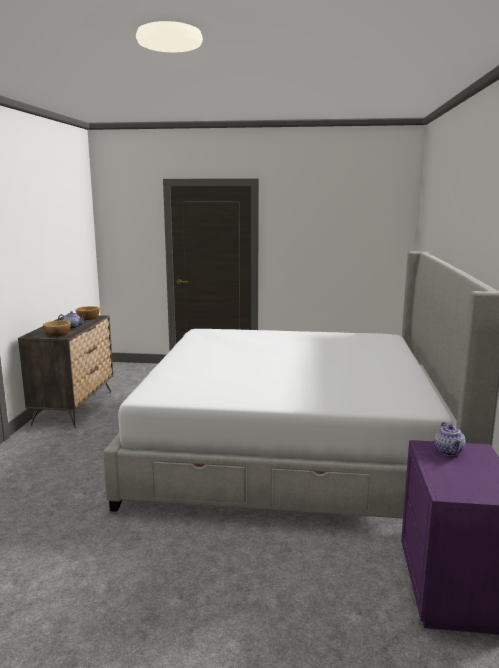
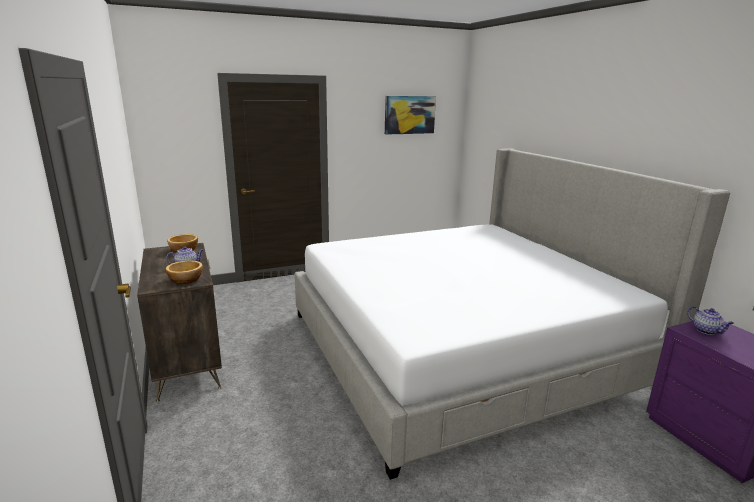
camera: 30 degrees left, 5 degrees up
(348, 216) = (409, 115): none -> picture

